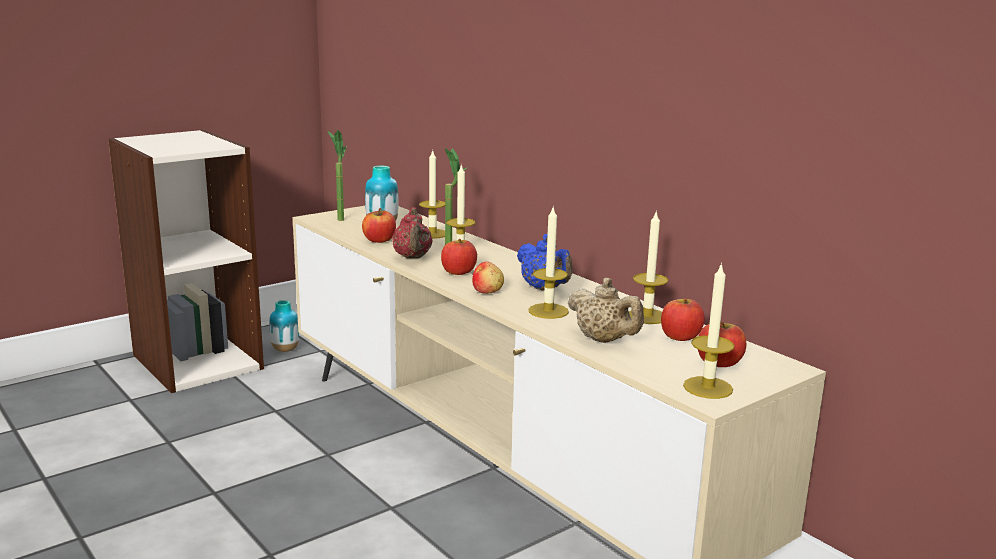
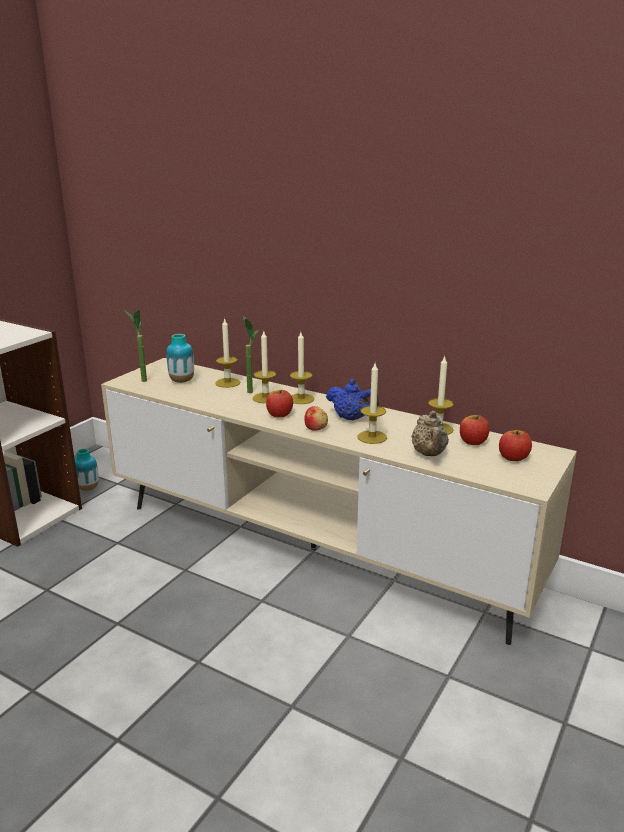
camera: 20 degrees left, 5 degrees up
(379, 240) = (193, 395): apple -> none
(412, 257) = (233, 407): red teapot -> none
(604, 340) = (429, 454): beige teapot -> beige teapot turned 60 degrees clockwise
(708, 387) = (523, 478): candle -> candle (301, 399)

